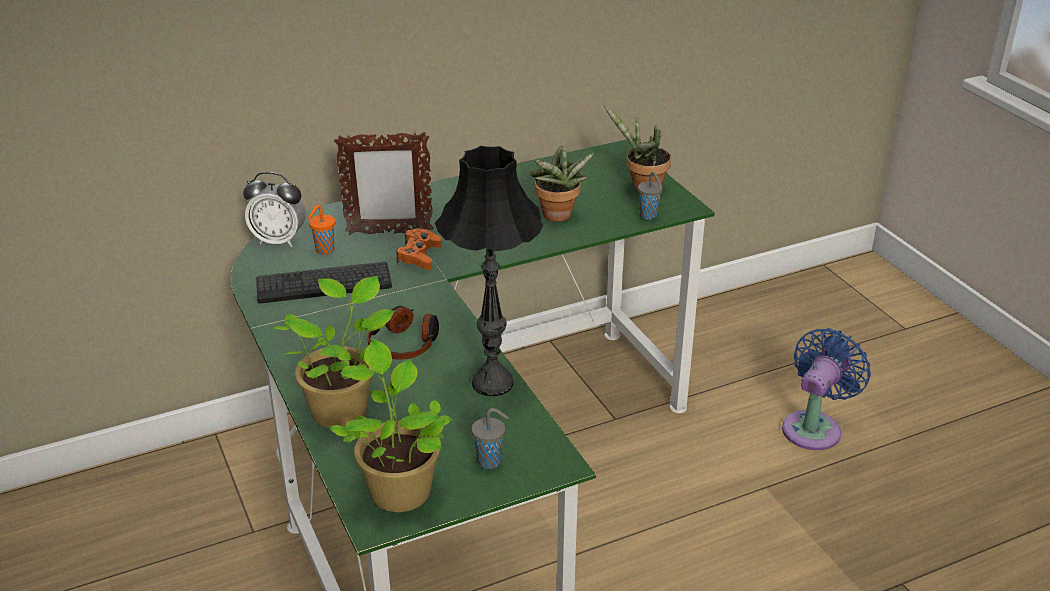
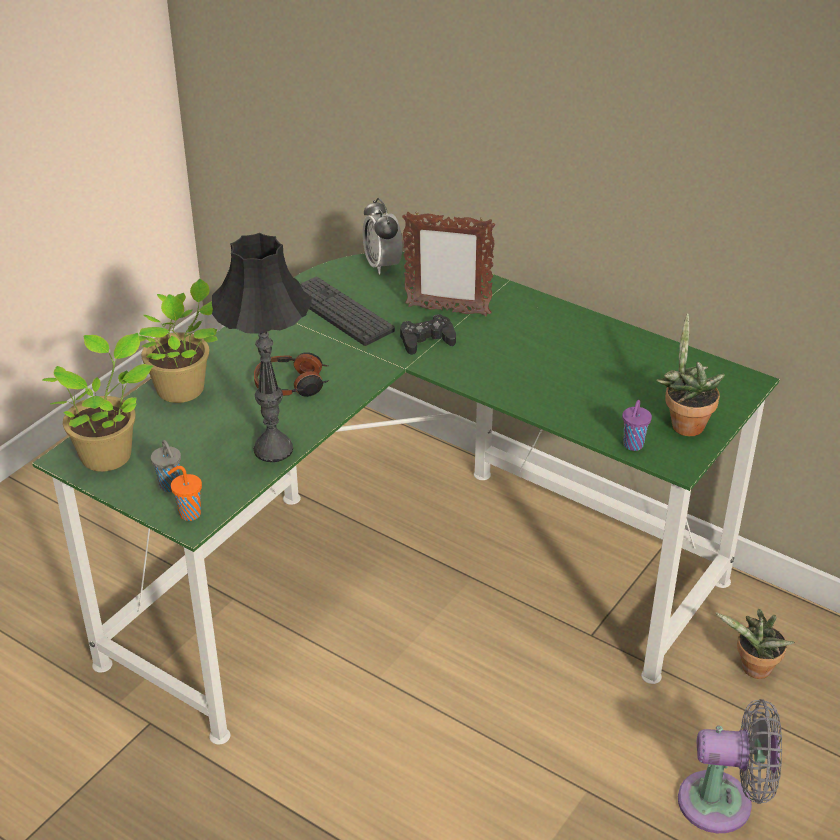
camera: 60 degrees right, 5 degrees up
(324, 251) = (388, 291): orange cup -> orange cup (188, 514)
(388, 233) = (447, 311): picture frame -> picture frame turned 45 degrees counterclockwise
(419, 256) = (426, 340): orange game controller -> black game controller
(557, 217) = (570, 390): potted plant -> potted plant (753, 670)
(649, 216) = (632, 446): grey cup -> purple cup
(814, 427) = (723, 803): blue fan -> grey fan

